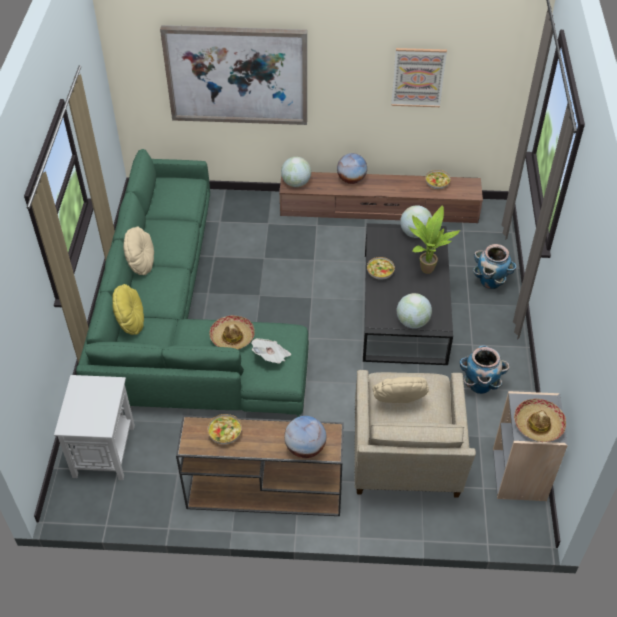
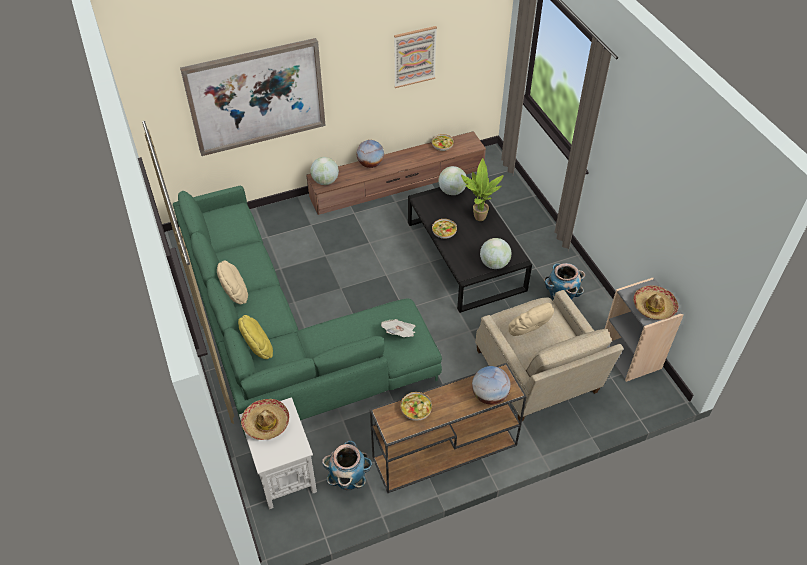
camera: 25 degrees left, 0 degrees up
(232, 337) = (356, 329): hat -> hat (266, 423)
(490, 282) = (520, 213): planter -> planter (349, 480)

